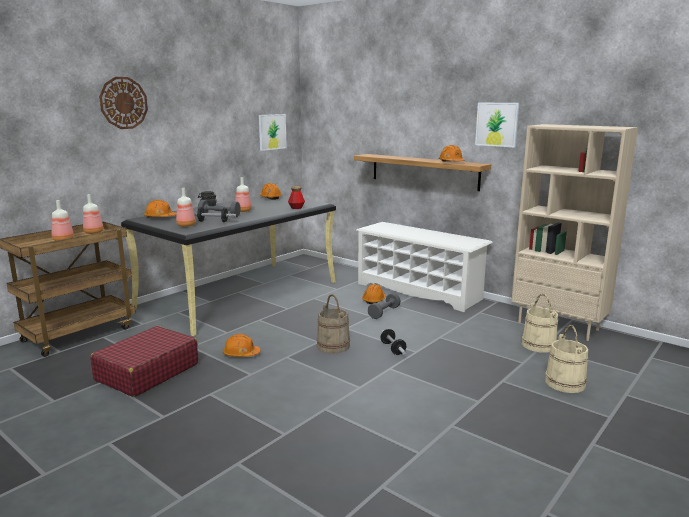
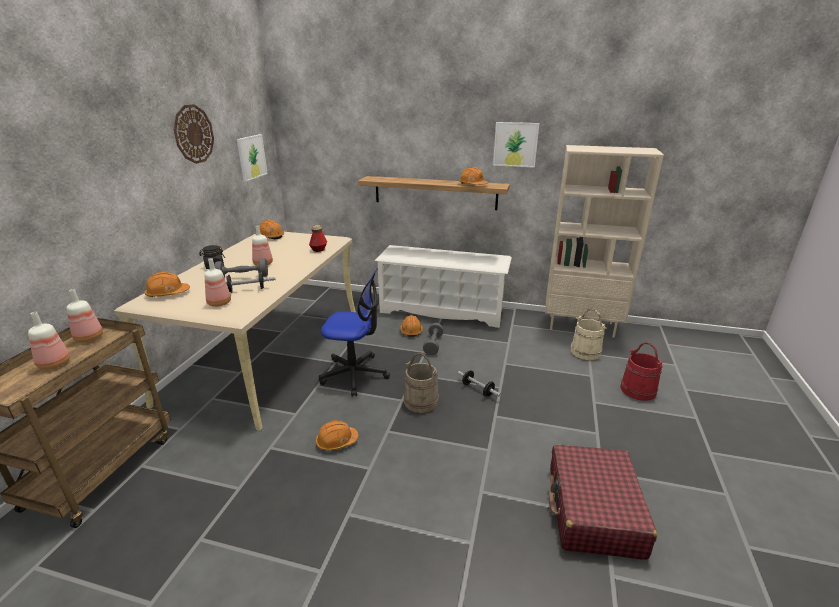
camera: 25 degrees left, 10 degrees up
(123, 103) = (82, 147): wall clock -> wall clock (193, 134)
(147, 372) = (246, 506): red suitcase -> red suitcase (593, 511)
(241, 294) = (268, 353): black desk -> beige desk
(295, 319) = (354, 374): none -> office chair
(565, 383) = (638, 390): beige bucket -> red bucket

